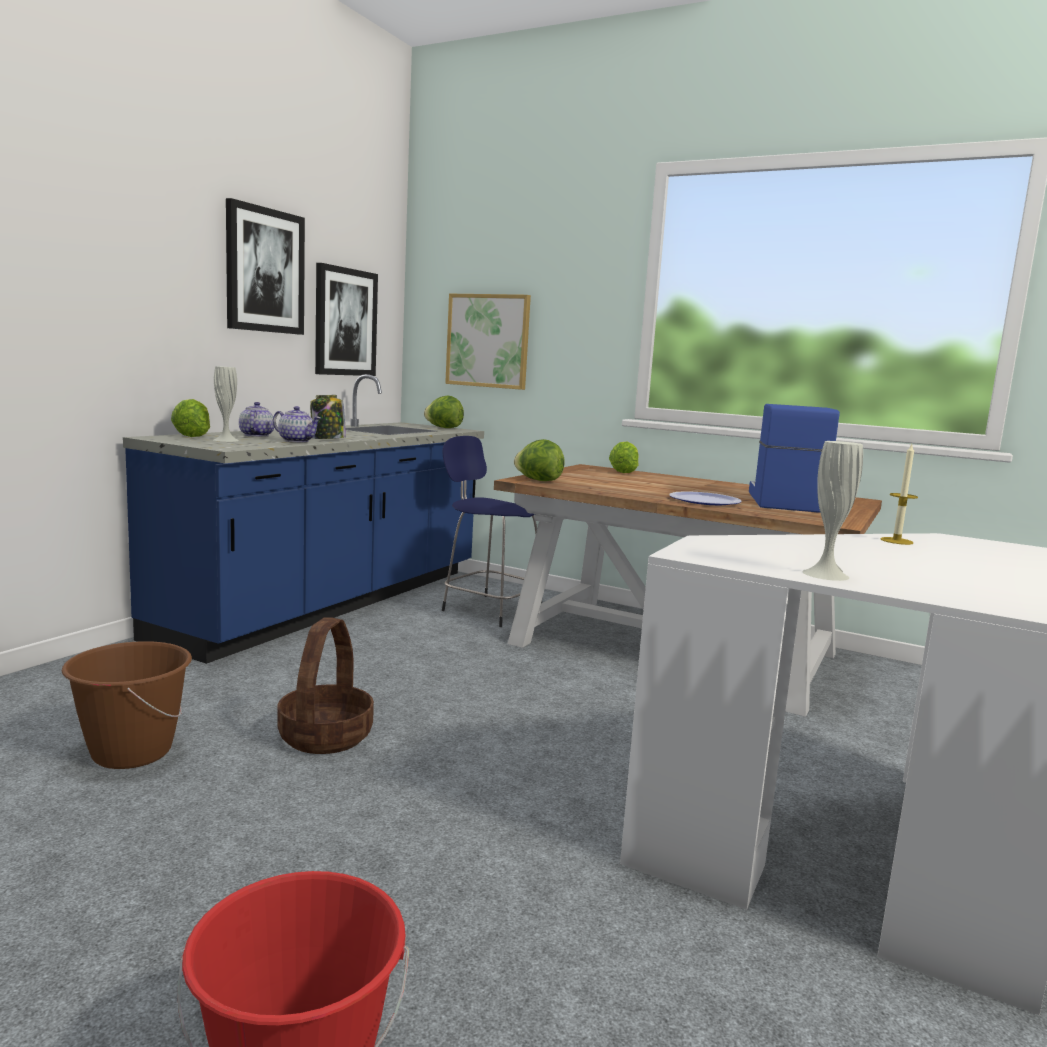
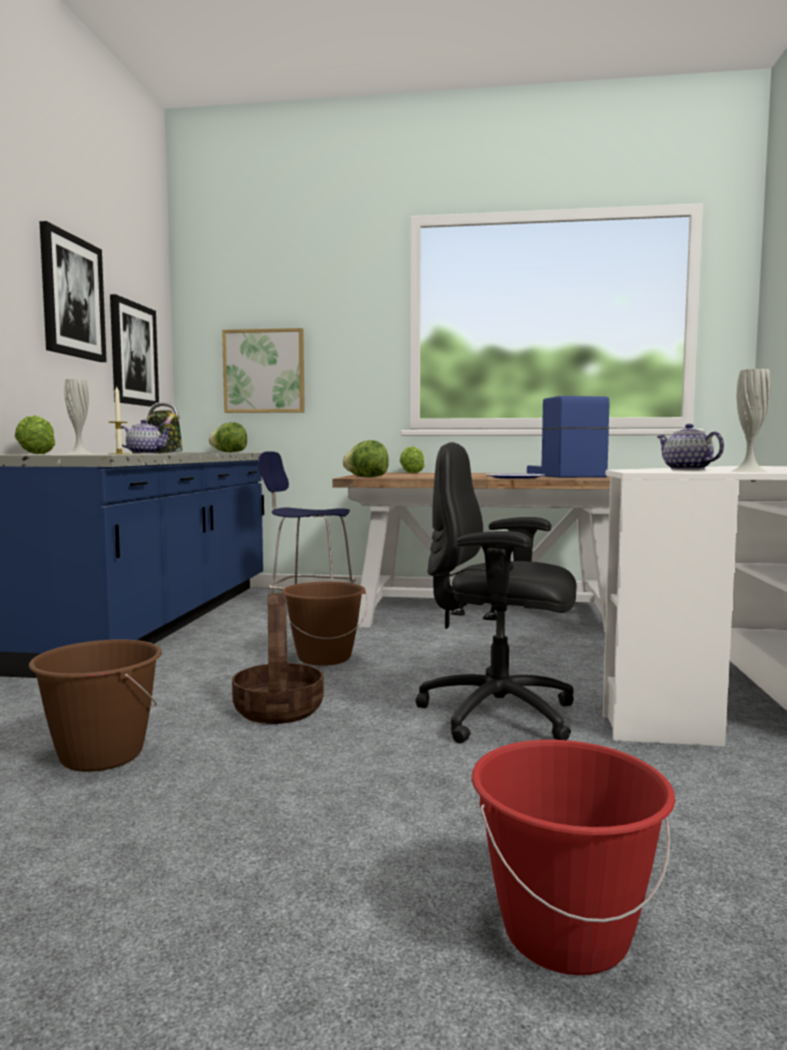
camera: 20 degrees left, 5 degrees down
(256, 435) = (93, 453): teapot -> teapot (686, 469)
(435, 679) = (324, 658): none -> brown bucket
(532, 797) = (500, 715): none -> black office chair
(896, 541) = (725, 467): candle -> candle (119, 454)

